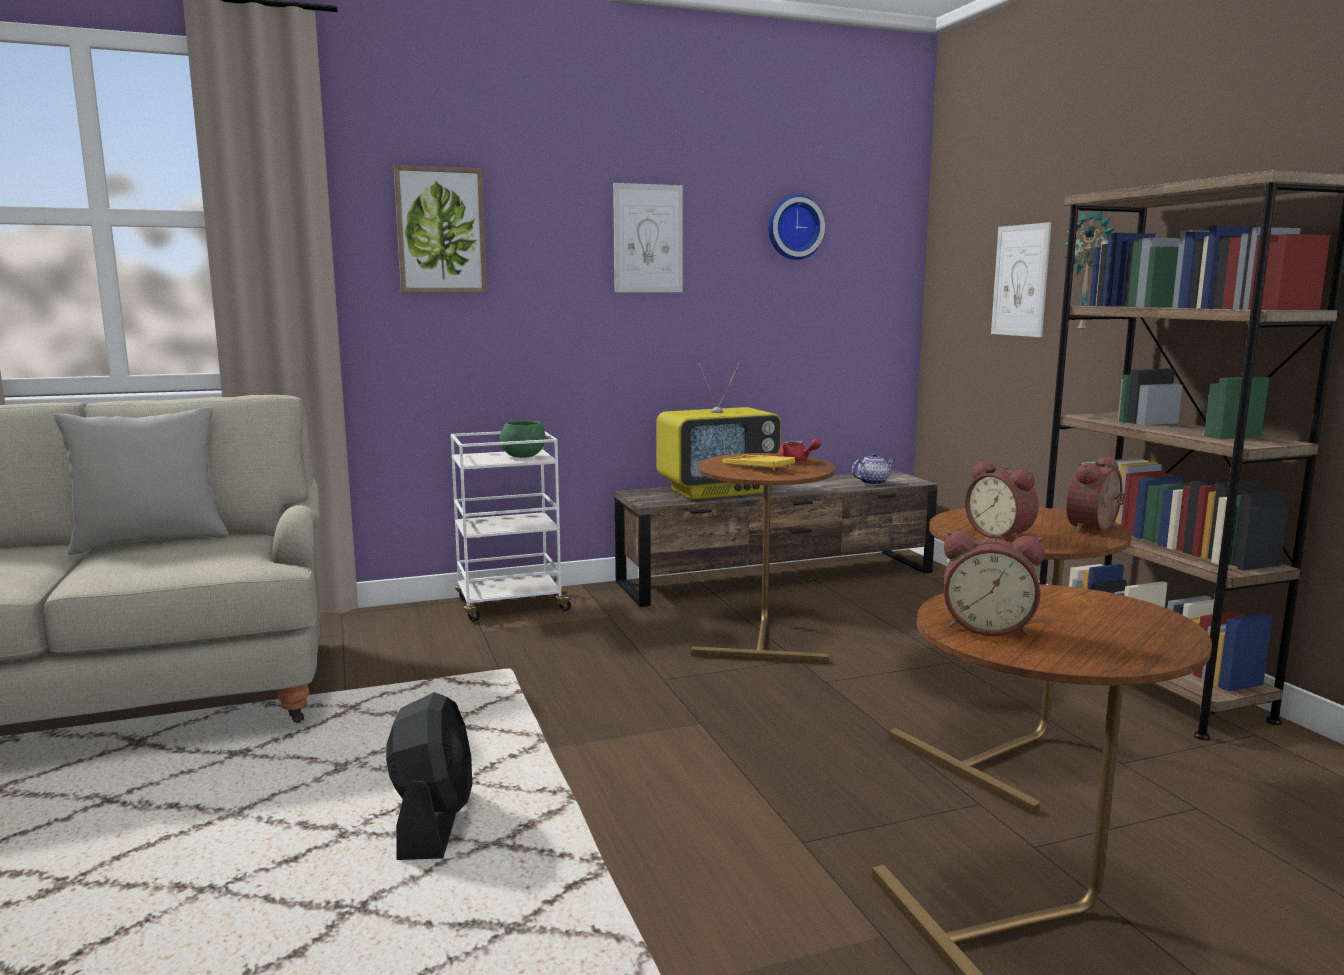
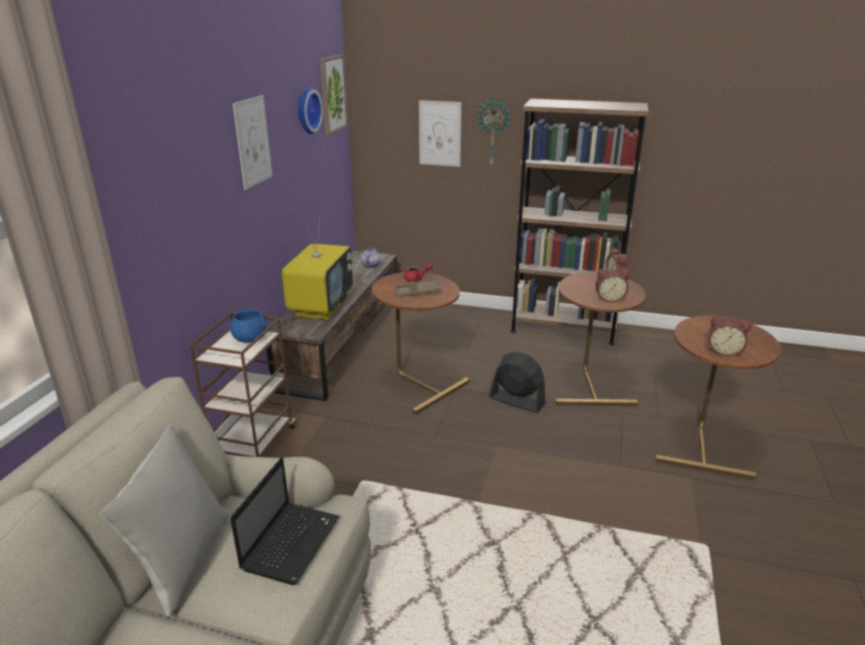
camera: 55 degrees left, 15 degrees up
(197, 560) = (291, 541): none -> laptop
(433, 822) = (526, 570): black fan -> black fan (516, 401)
(441, 230) = (151, 178): picture -> picture (332, 94)
(510, 605) = (254, 444): white cart -> brown cart
(523, 456) = (250, 339): green bowl -> blue bowl
(758, 467) = (417, 292): yellow tray -> brown tray
(987, 627) = (724, 351): alarm clock -> alarm clock turned 60 degrees clockwise

